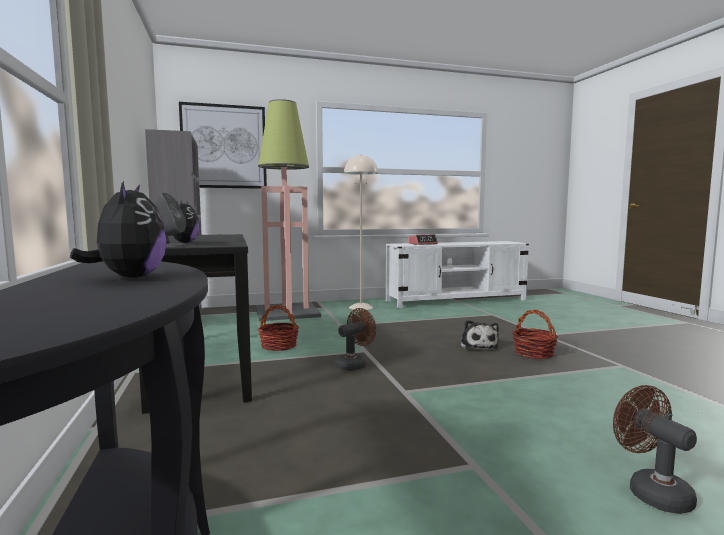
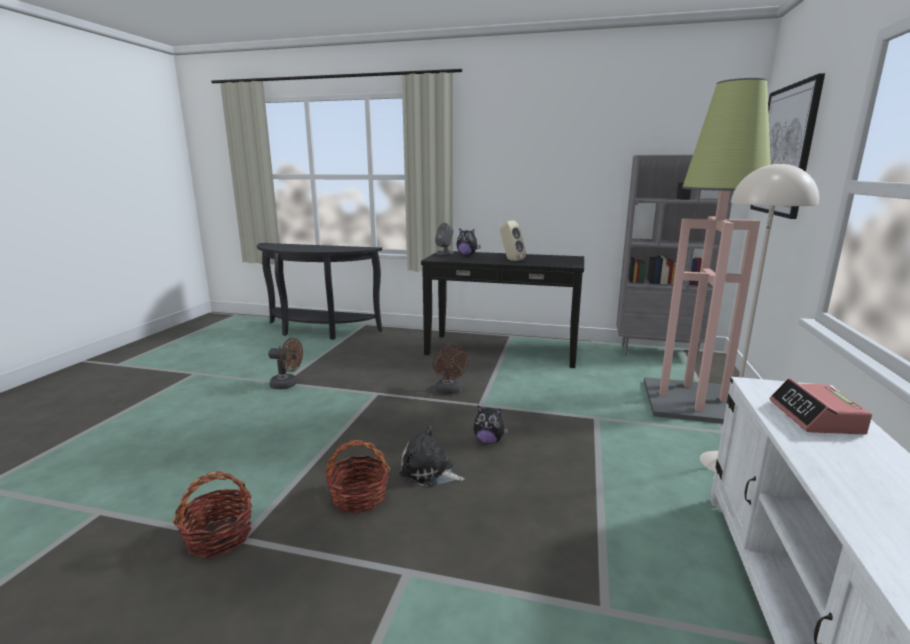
camera: 120 degrees right, 10 degrees up
(129, 278) = (317, 248): plush toy -> plush toy (489, 441)
(217, 238) = (511, 260): none -> beige speaker
(279, 346) = (532, 375): basket -> basket (219, 537)
(651, 491) = (195, 409): brown fan -> brown fan (288, 385)

